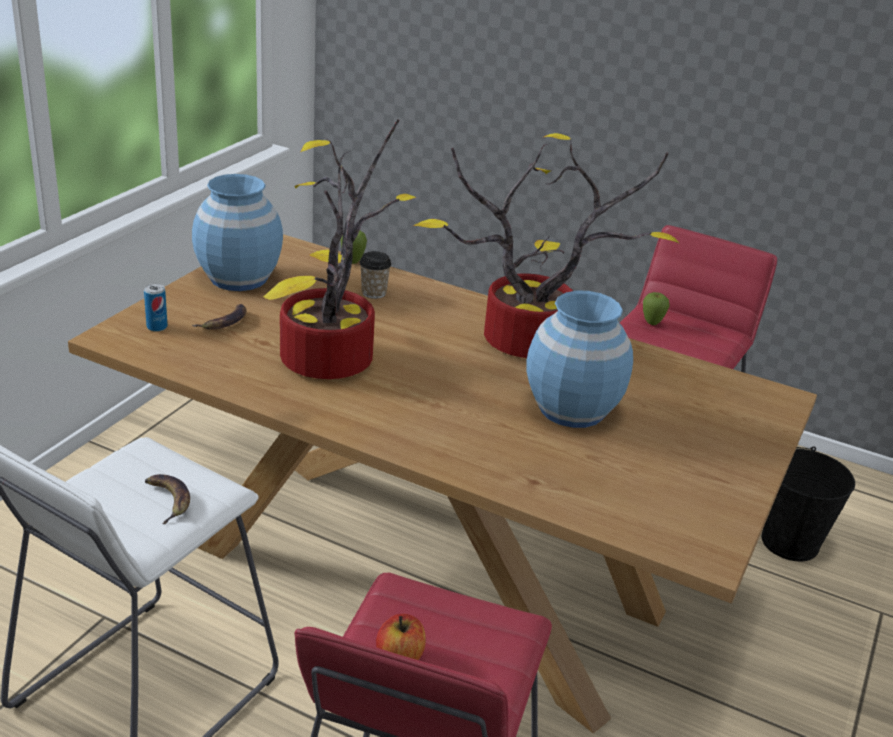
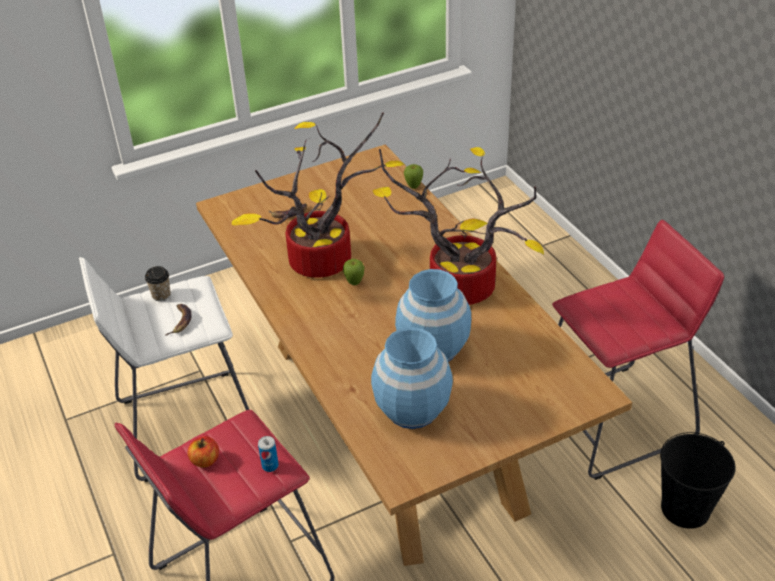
camera: 40 degrees right, 10 degrees up
(157, 327) = (249, 206): can -> can (270, 466)
(238, 278) = (328, 181): blue vase -> blue vase (412, 409)
(374, 293) = (401, 217): cup -> cup (161, 295)
(652, 323) = (612, 297): apple -> apple (354, 283)

